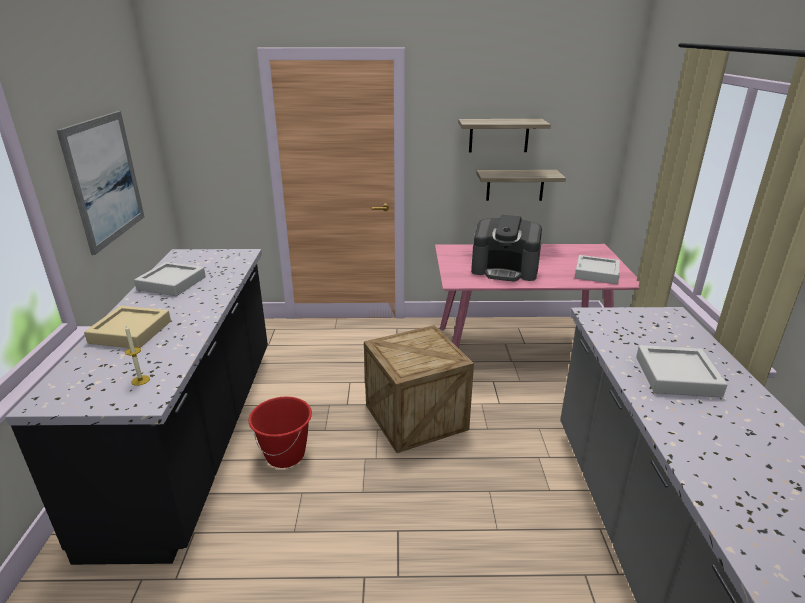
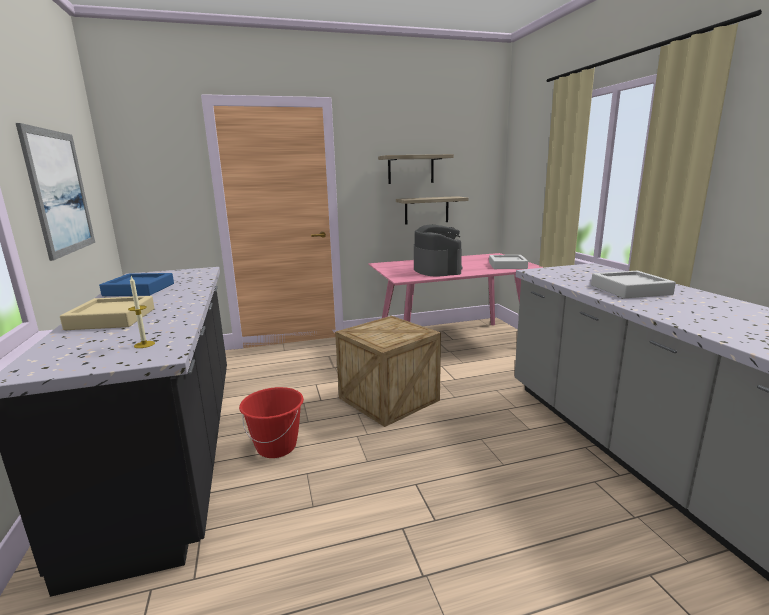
camera: 15 degrees left, 10 degrees down
(172, 283) = (139, 289): grey tray -> blue tray
(505, 270) = (436, 270): coffee machine -> coffee machine turned 105 degrees counterclockwise

